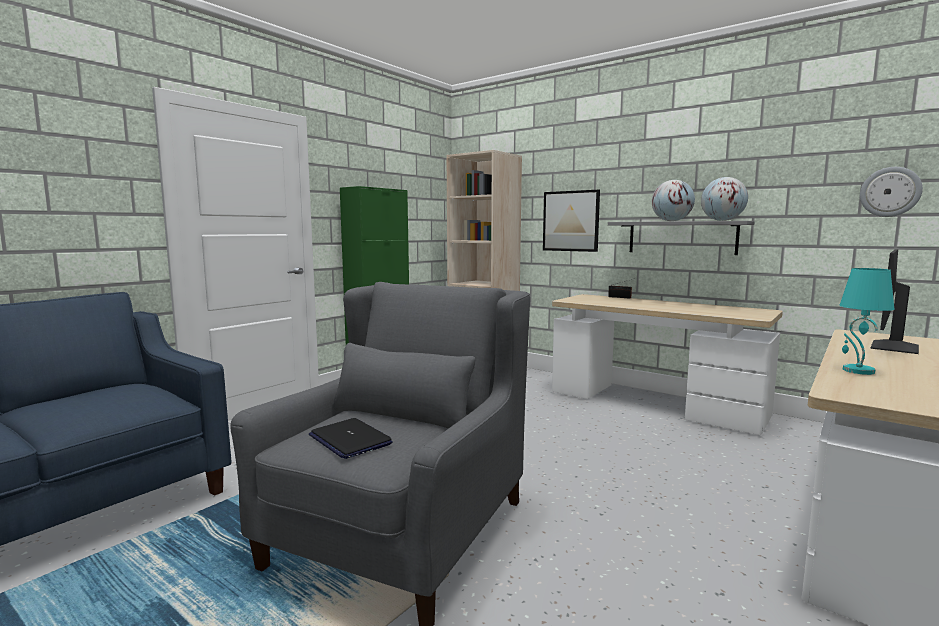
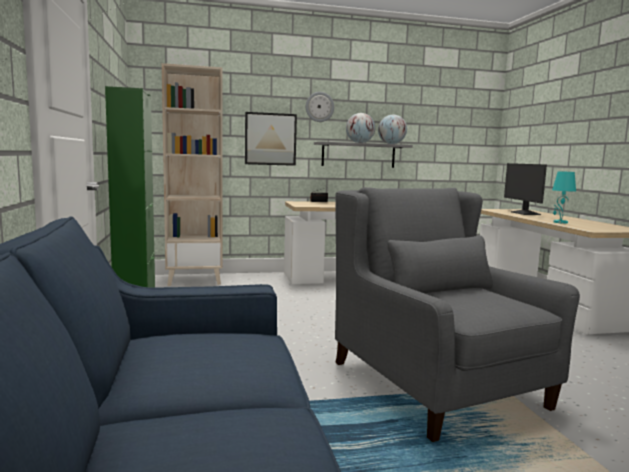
camera: 50 degrees left, 0 degrees up
(349, 440) = (485, 304): laptop -> none
(890, 192) = (466, 131): wall clock -> wall clock (319, 107)

